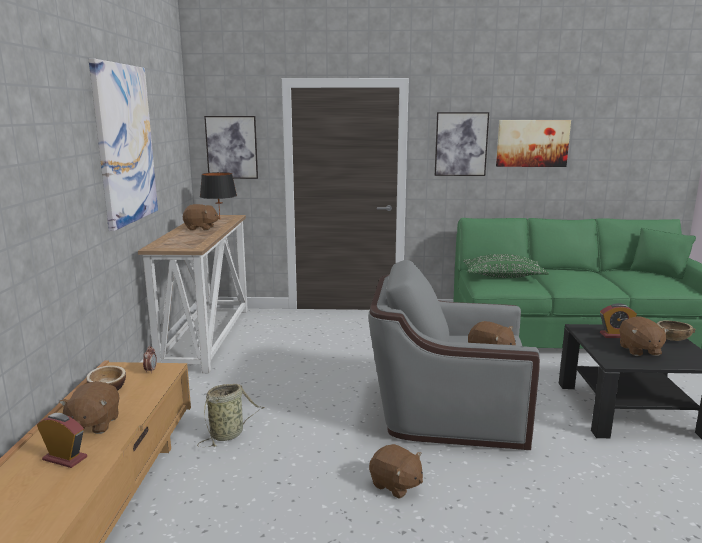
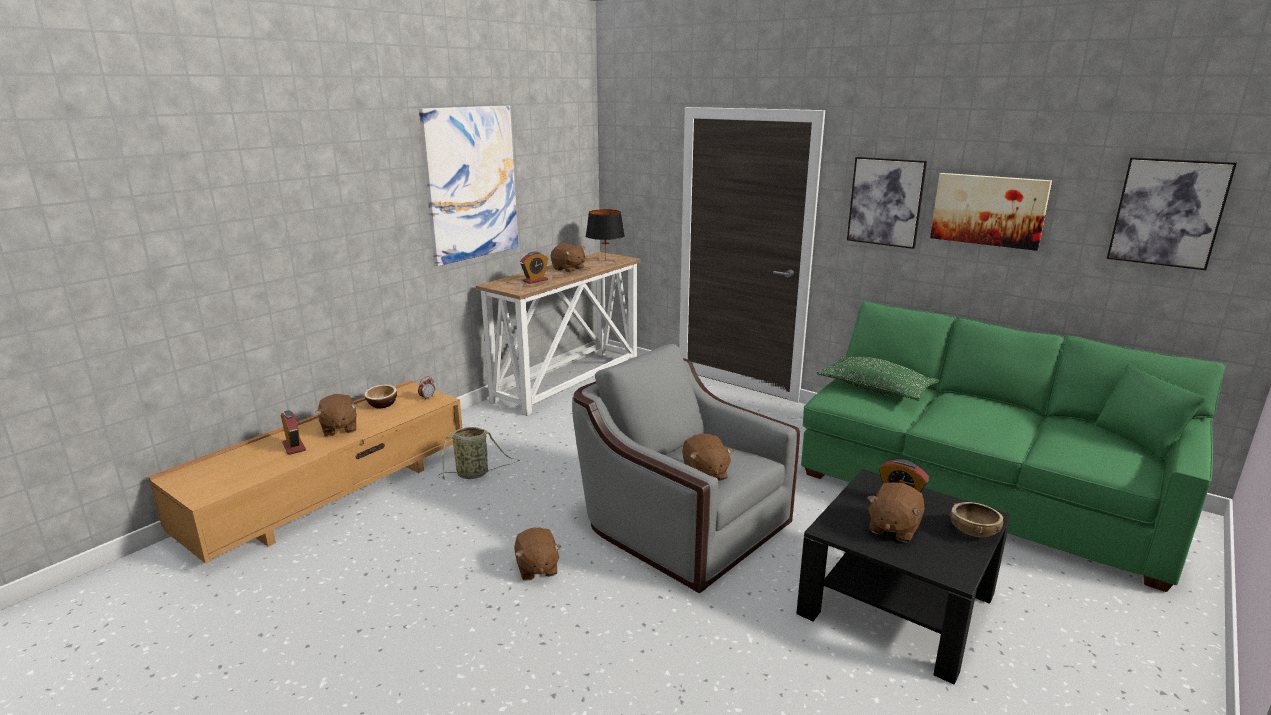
camera: 35 degrees right, 5 degrees up
(94, 424) = (339, 428): brown plush toy -> brown plush toy turned 60 degrees counterclockwise
(190, 239) = (535, 280): none -> alarm clock
(232, 147) = (635, 182): picture -> picture (1168, 212)

